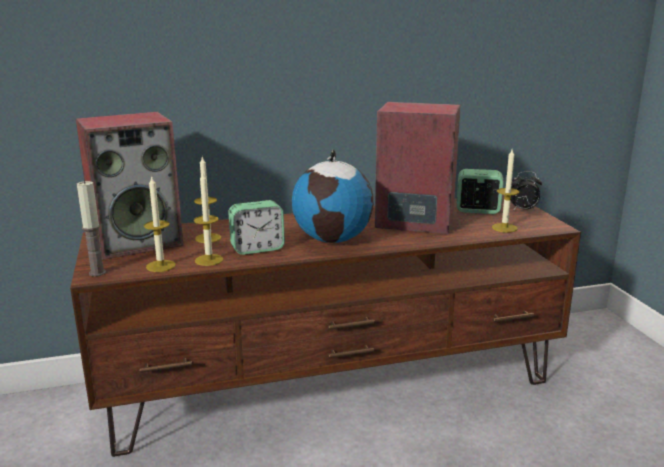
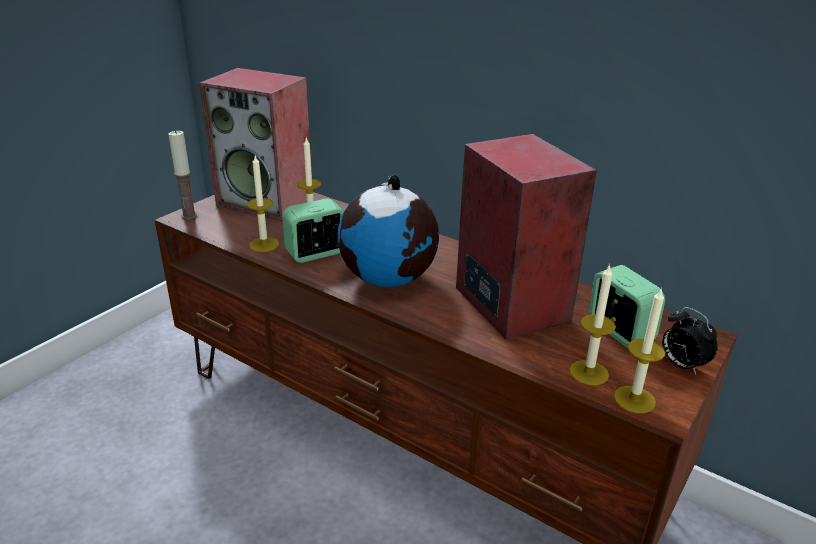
camera: 50 degrees right, 10 degrees up
(160, 266) = (228, 231): candle -> candle (634, 399)
(257, 248) = (316, 253): alarm clock -> alarm clock turned 120 degrees clockwise

